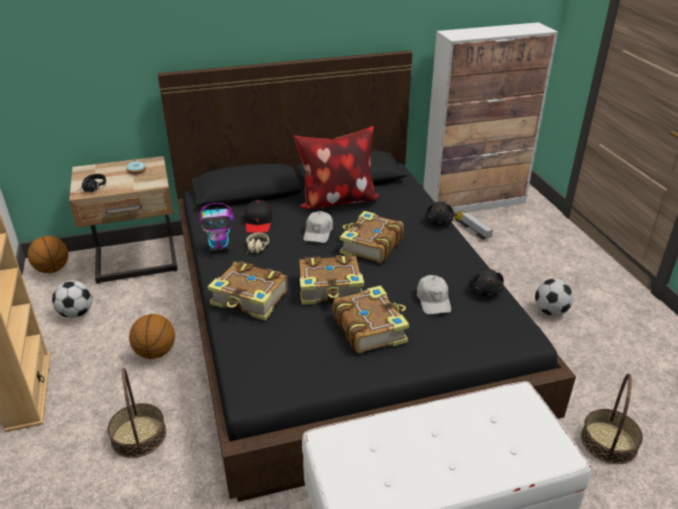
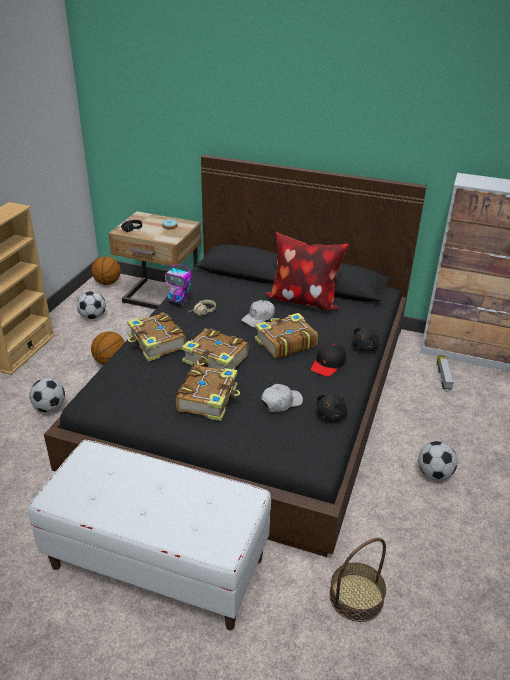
camera: 35 degrees right, 0 degrees up
(138, 436) = (50, 408): basket -> football
(258, 222) = (226, 294): black cap -> black cap (328, 364)
(433, 300) = (281, 402): white cap -> white cap turned 150 degrees counterclockwise

